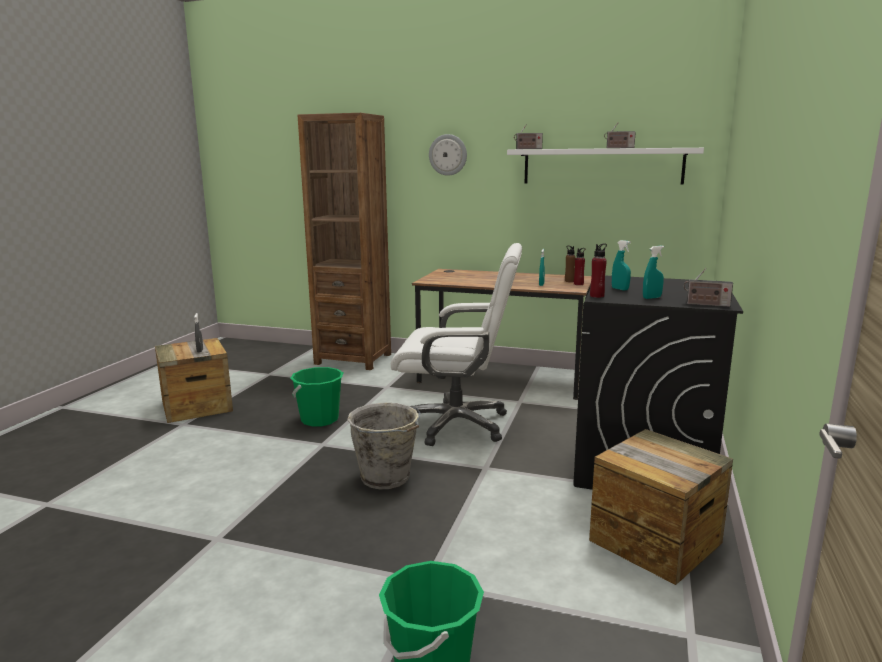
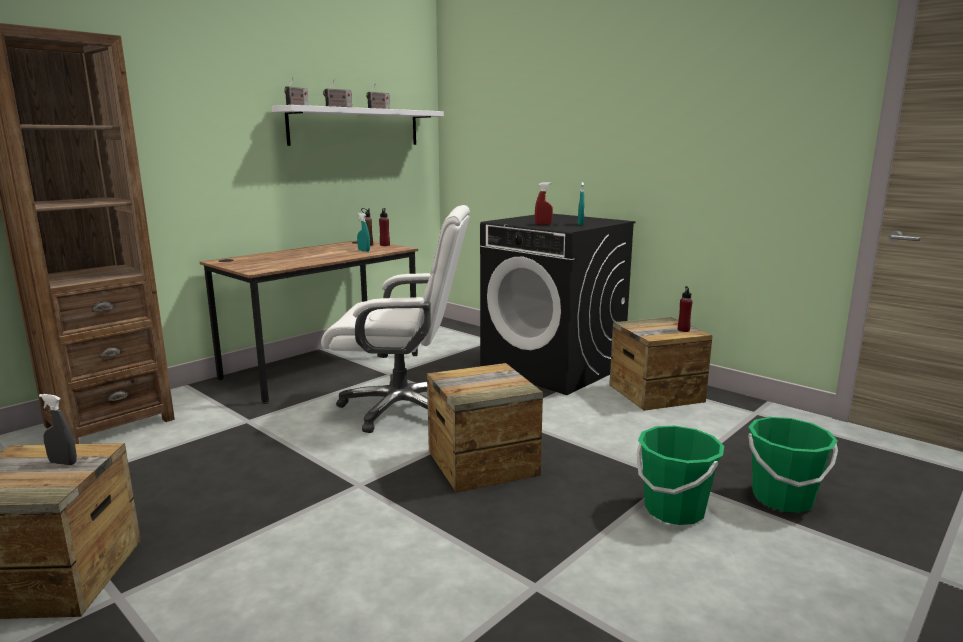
camera: 65 degrees left, 0 degrees up
(319, 419) = (282, 476): green bucket -> green bucket (674, 510)
(386, 478) = (482, 463): grey bucket -> crate
(448, 155) = (192, 109): wall clock -> none
(457, 424) = (402, 408): white office chair -> white office chair turned 60 degrees clockwise
(597, 296) = (559, 229): red bottle -> red bottle (683, 330)
(620, 289) = (543, 224): turquoise spray bottle -> red spray bottle
(705, 304) = (612, 222): radio -> radio (338, 106)

